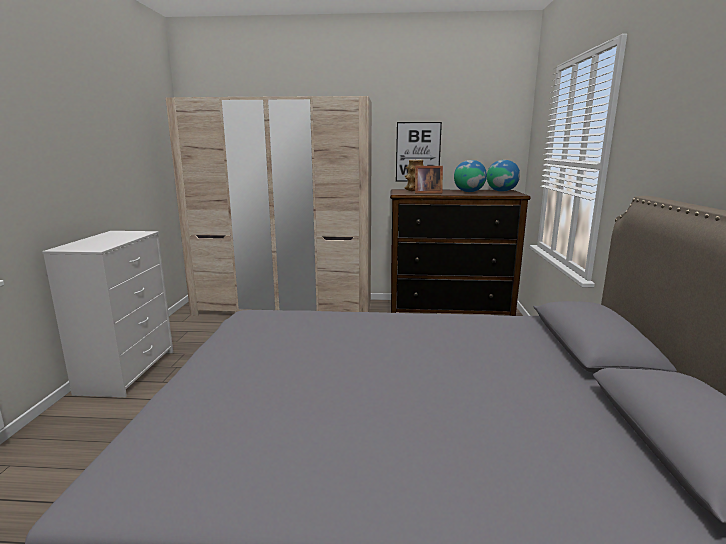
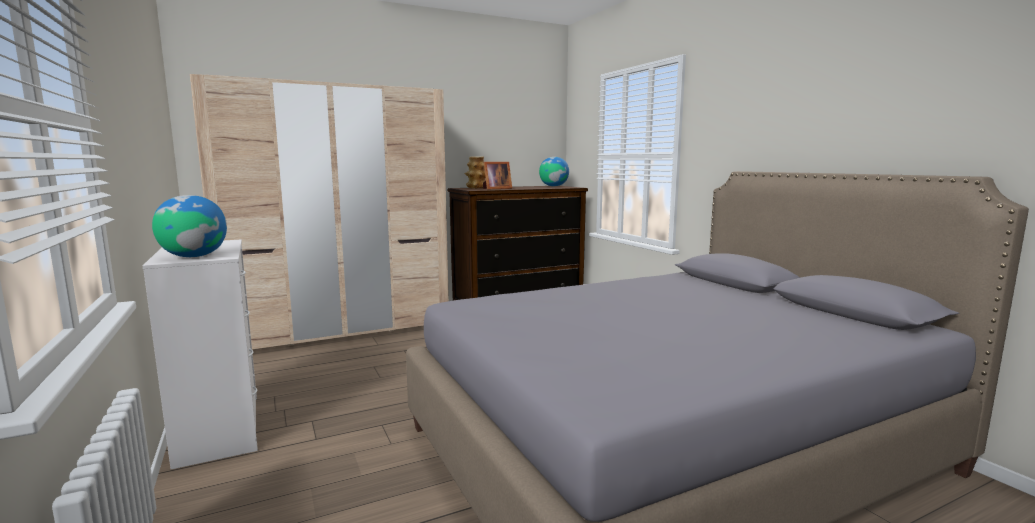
camera: 30 degrees left, 5 degrees down
(418, 152) = (471, 149): picture -> none
(469, 192) = (529, 187): globe -> globe (194, 256)

